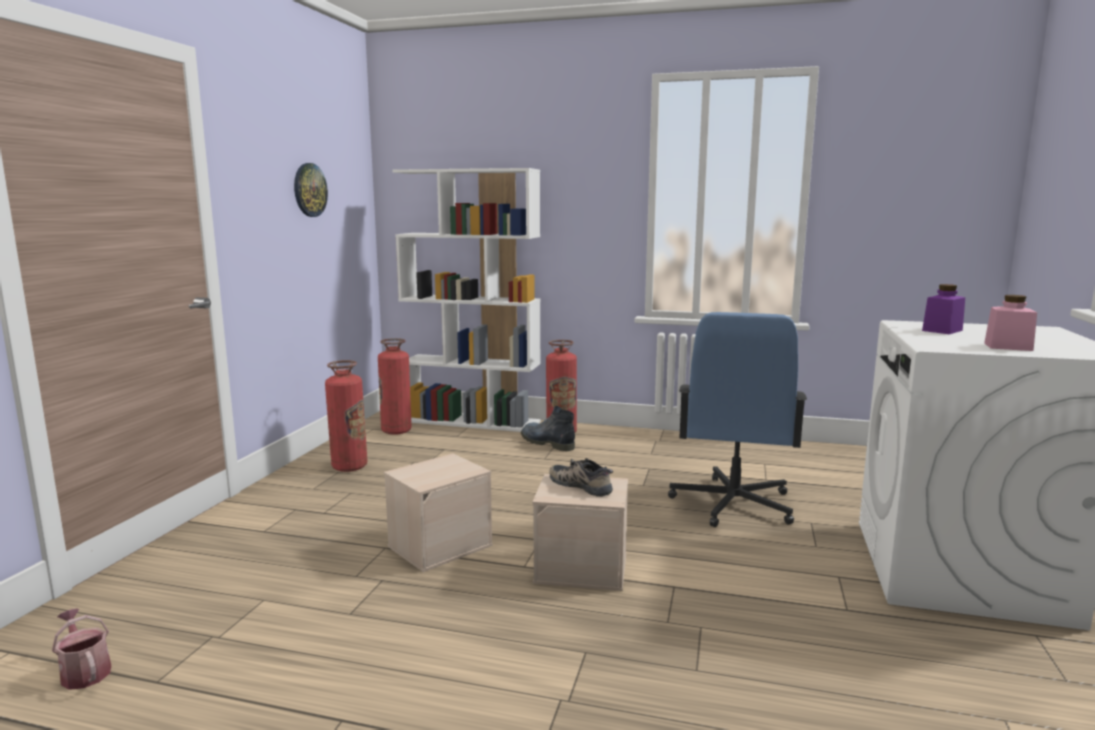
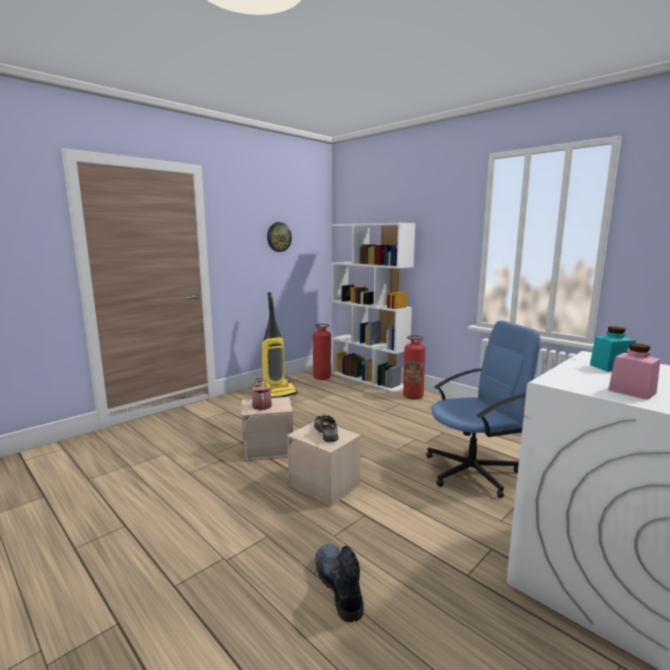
camera: 30 degrees right, 0 degrees up
(84, 671) = (73, 465): watering can -> watering can (261, 405)
(349, 467) = (276, 393): fire extinguisher -> vacuum cleaner
(546, 443) = (396, 401): boot -> boot (338, 584)
(732, 504) = (473, 471): blue office chair -> blue office chair turned 150 degrees counterclockwise
(942, 330) = (610, 367): purple jar -> turquoise jar

